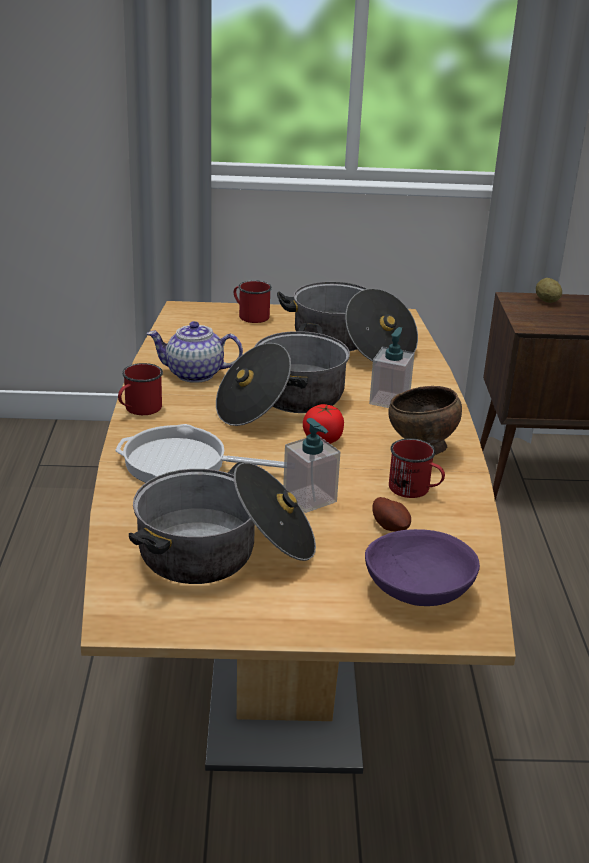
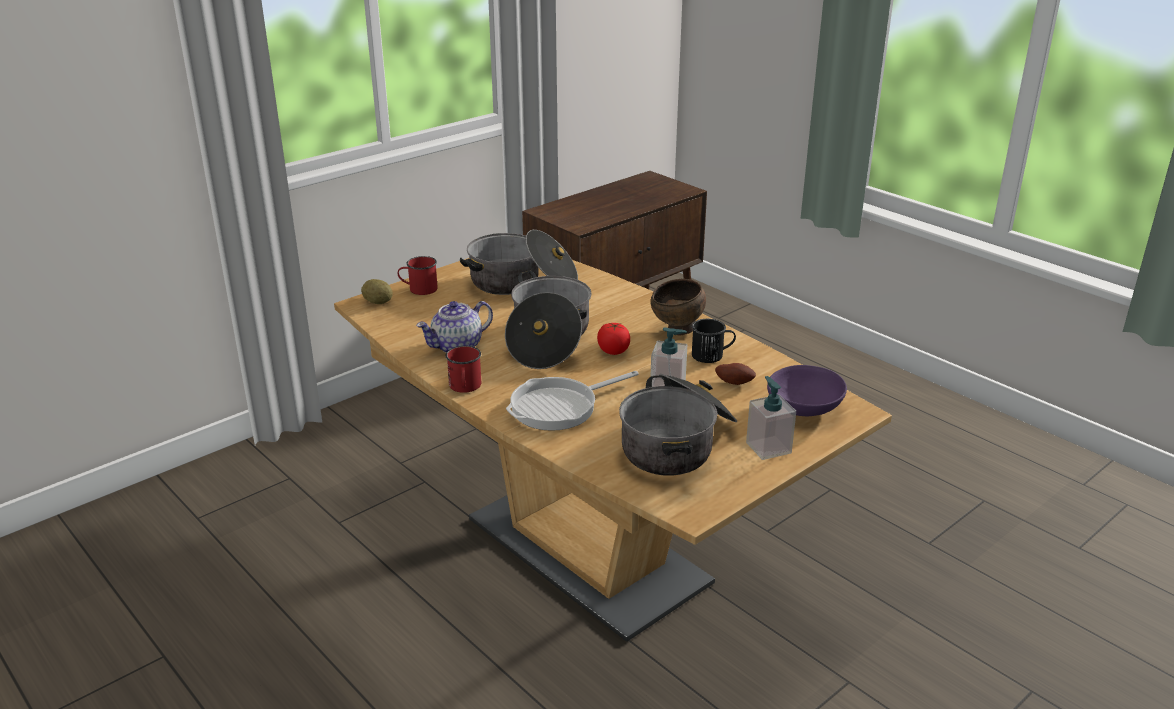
camera: 40 degrees left, 0 degrees up
(389, 400) = (609, 308): soap dispenser -> soap dispenser (768, 447)
(415, 490) = (712, 355): red mug -> black mug
(547, 301) = (564, 205): potato -> potato (378, 302)

